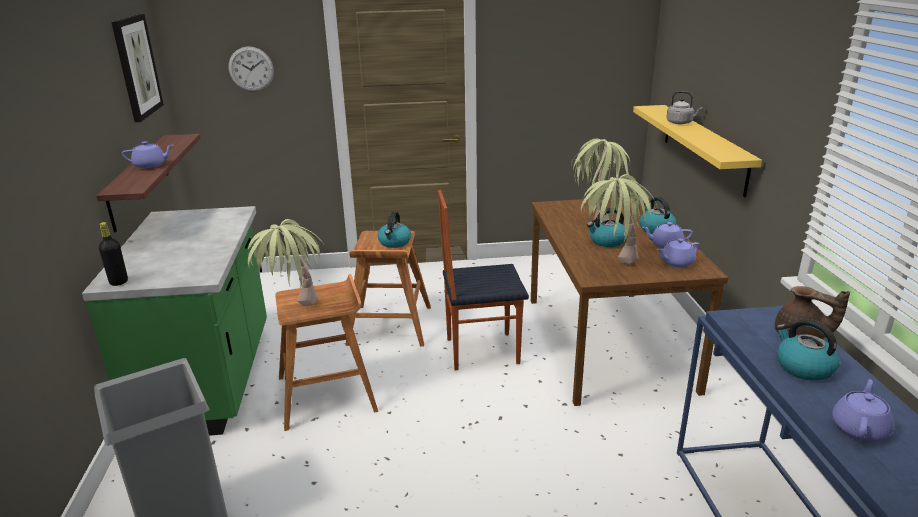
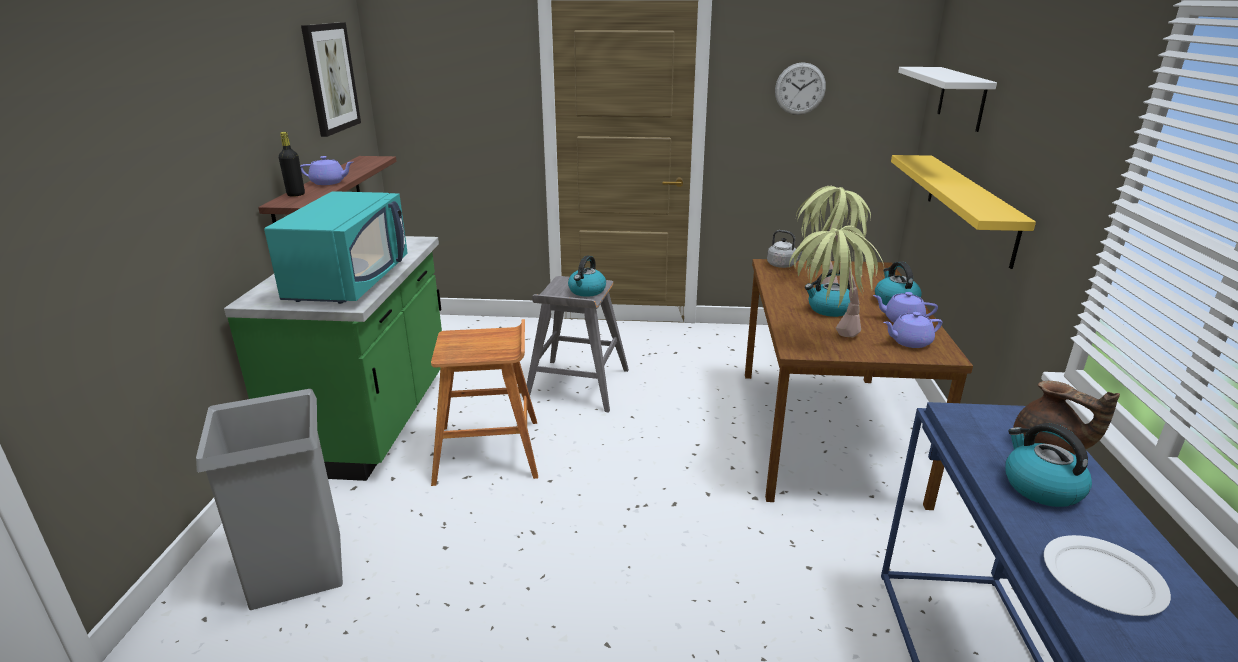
camera: 10 degrees right, 0 degrees up
(119, 282) = (264, 300): black bottle -> black bottle (296, 194)
(192, 256) = (349, 281): none -> turquoise microwave
(251, 69) = (458, 90): wall clock -> wall clock (800, 89)
(294, 314) = (450, 356): potted plant -> none
(389, 326) = (577, 385): brown stool -> grey stool
(481, 350) = (672, 424): chair -> none
(680, 123) = (944, 175): grey kettle -> grey kettle (783, 265)
(687, 59) = (961, 98): none -> white shelf
(859, 428) = (1101, 578): purple teapot -> white plate

